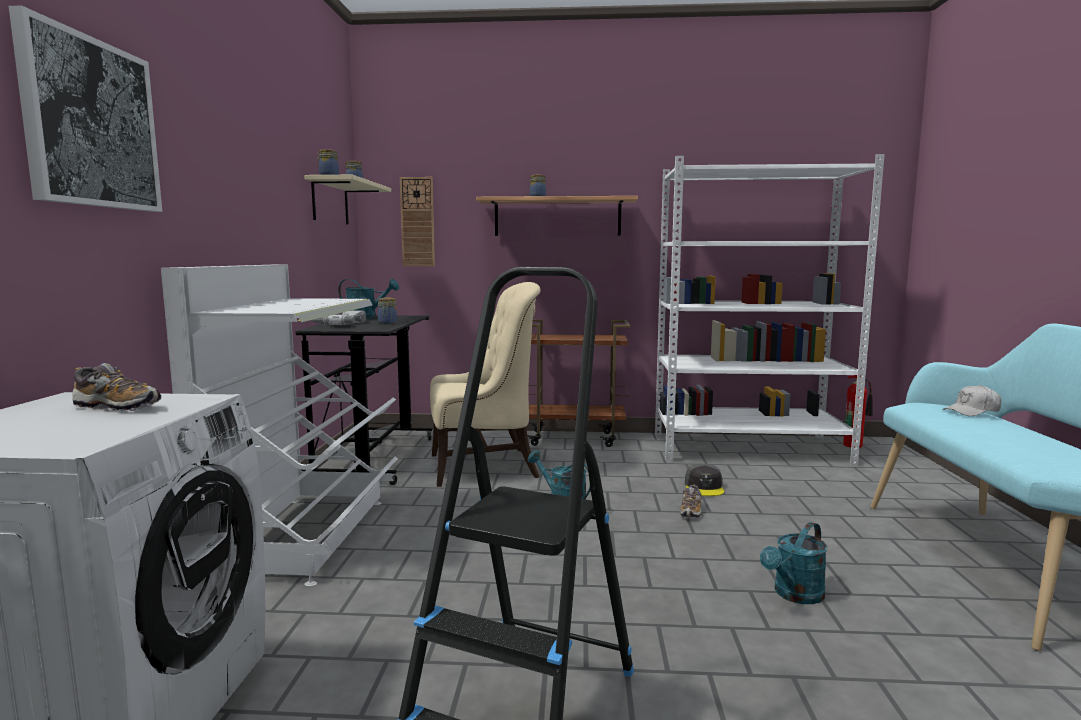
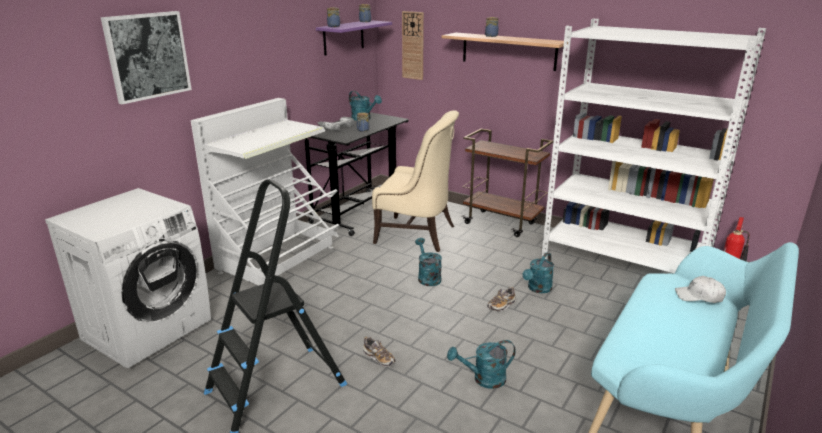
camera: 30 degrees right, 15 degrees up
(117, 407) = (140, 207): shoe -> shoe (379, 358)
(330, 202) = (343, 37): beige shelf -> purple shelf
(704, 487) = (537, 289): grey cap -> turquoise watering can

